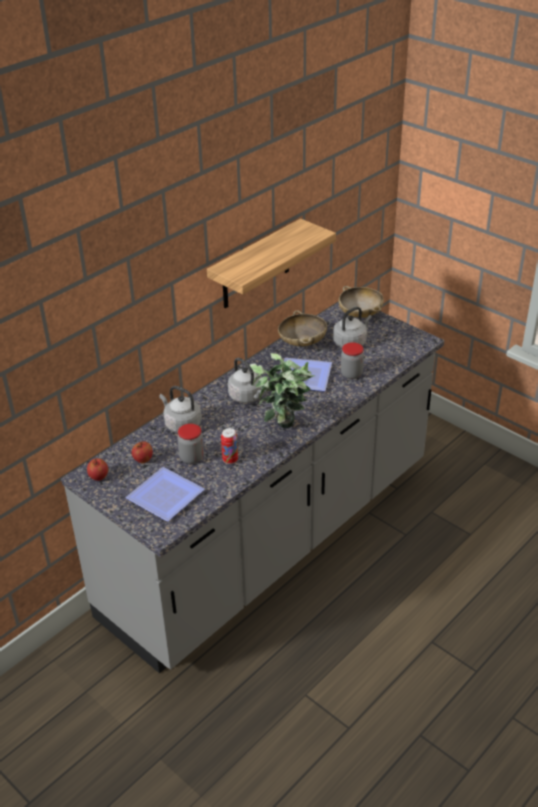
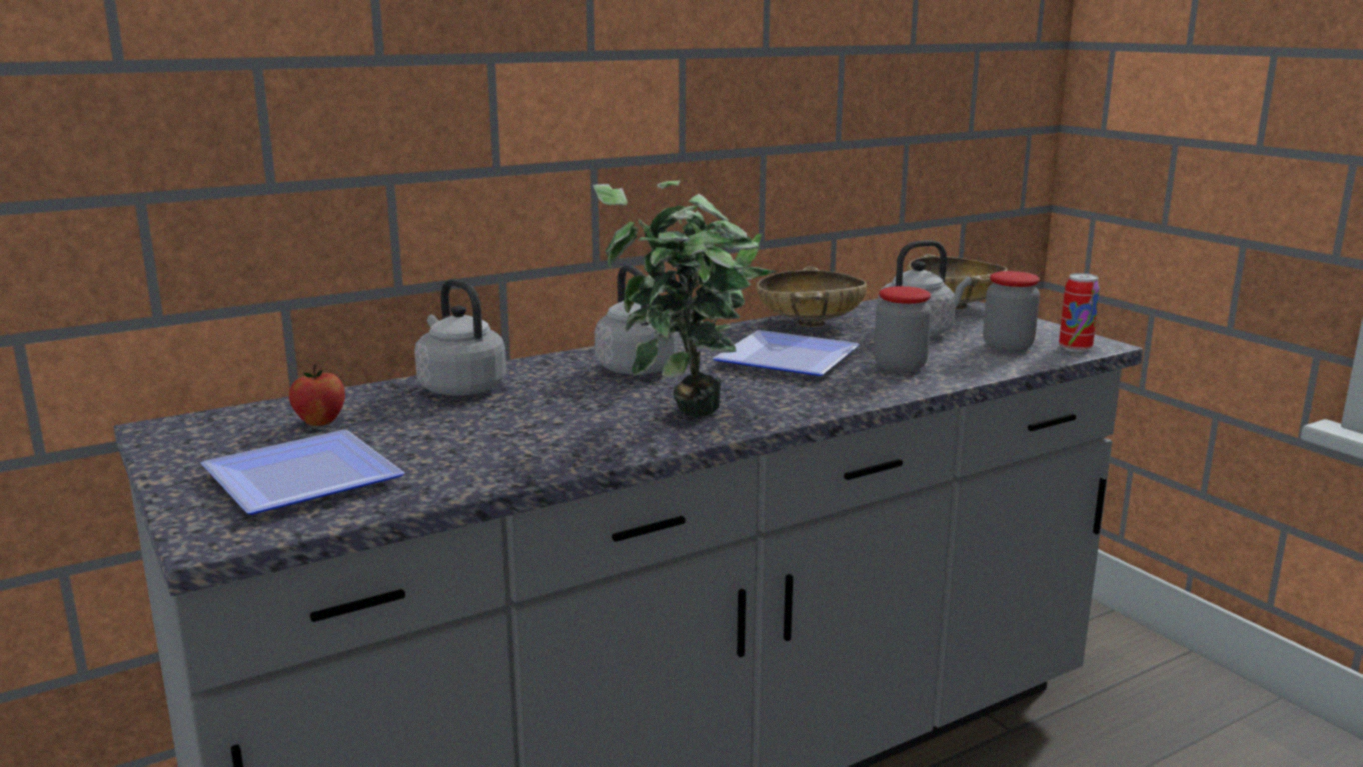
camera: 15 degrees right, 20 degrees down
(99, 477) = (193, 433): apple -> none
(191, 457) = (432, 431): jar -> jar (1007, 347)
(230, 460) = (519, 445): can -> can (1075, 348)
(256, 266) = (715, 115): shelf -> none

